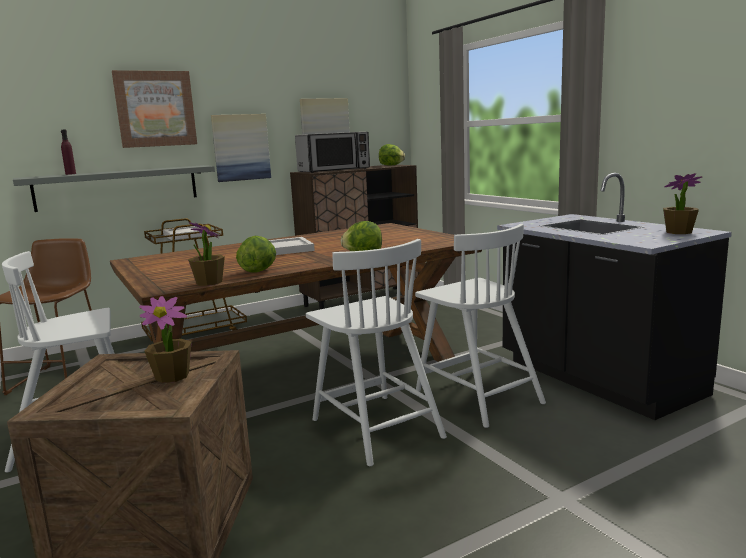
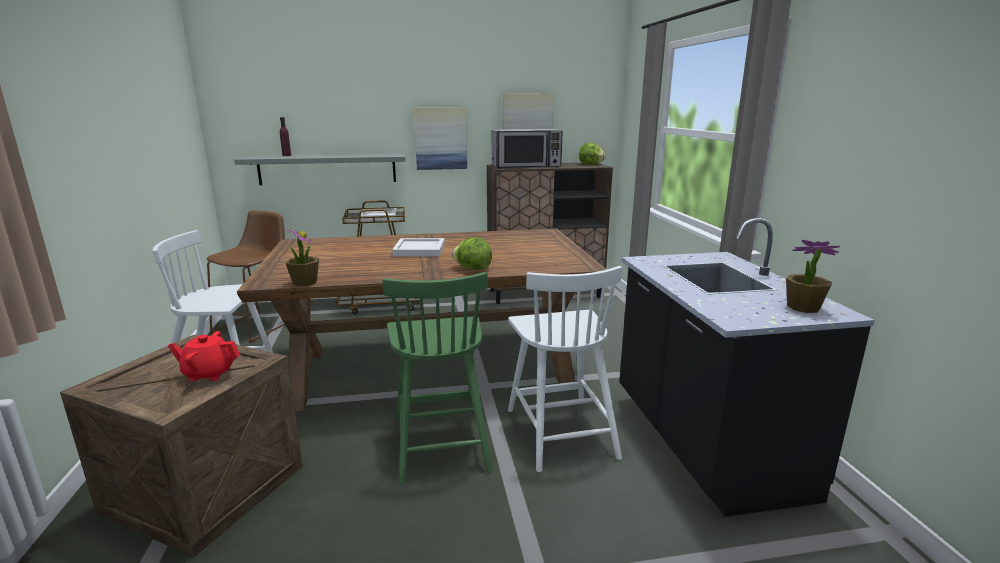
camera: 20 degrees right, 5 degrees up
(155, 109) = (363, 100): picture -> none
(172, 376) = (209, 373): potted plant -> red teapot
(259, 271) = (360, 275): lettuce -> none
(375, 427) = (440, 441): white chair -> green chair

